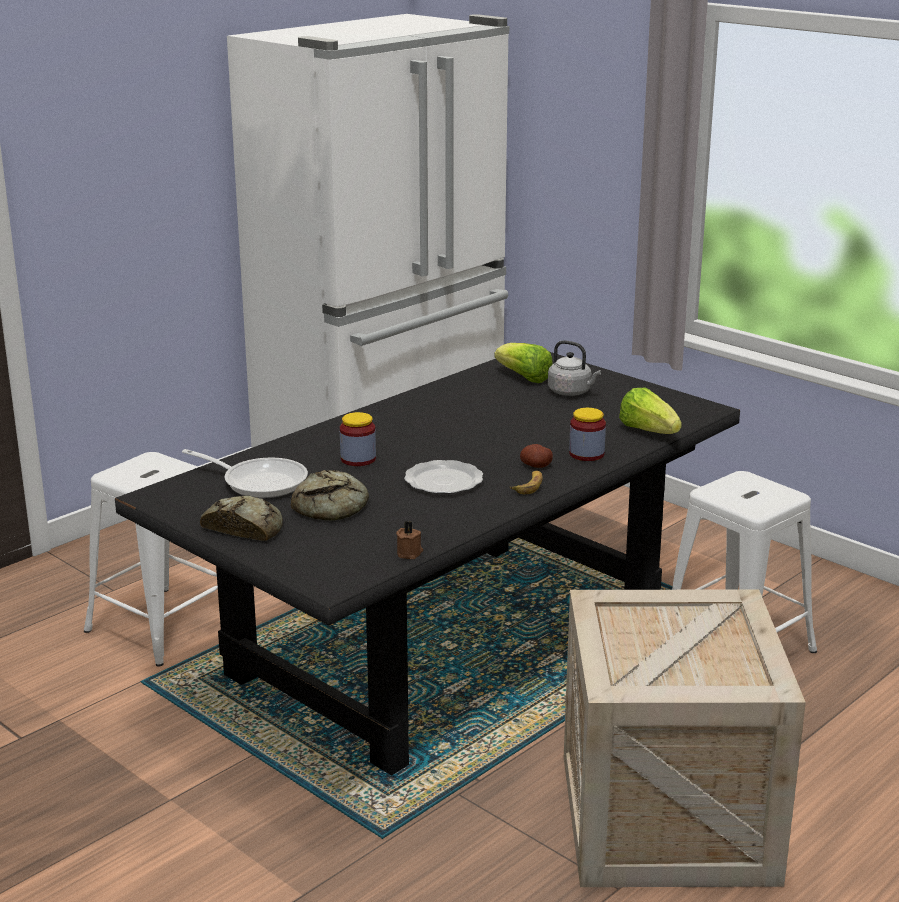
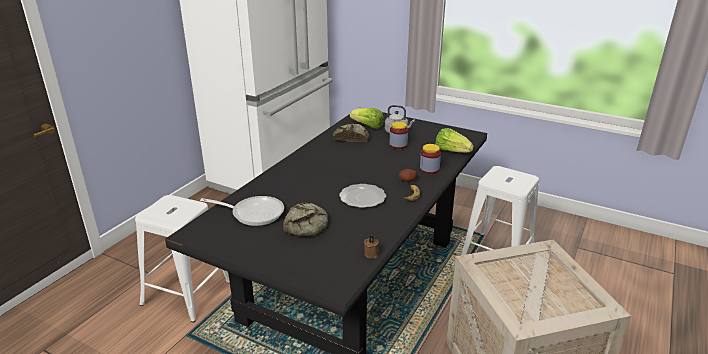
camera: 15 degrees left, 5 degrees up
(244, 527) = (259, 249): bread -> bread (351, 137)
(358, 459) = (305, 189): jar -> jar (398, 145)

